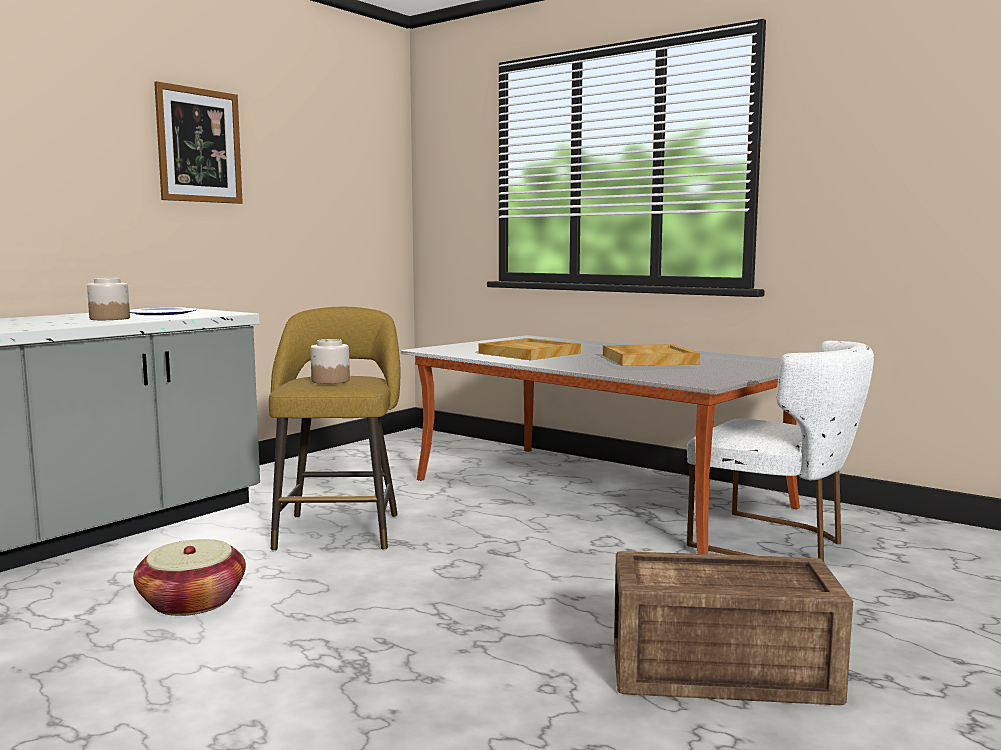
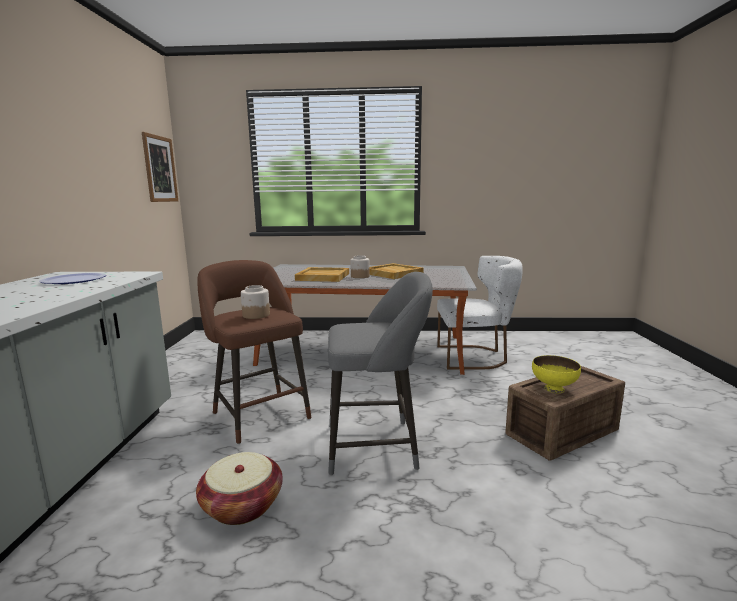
camera: 35 degrees left, 5 degrees up
(109, 318) = (49, 292): jar -> jar (359, 276)
(199, 145) = (50, 132): picture -> picture (160, 169)
(339, 529) = (258, 413): yellow stool -> brown stool
(412, 599) = (377, 446): none -> grey stool
(689, 574) = (553, 388): none -> yellow bowl

